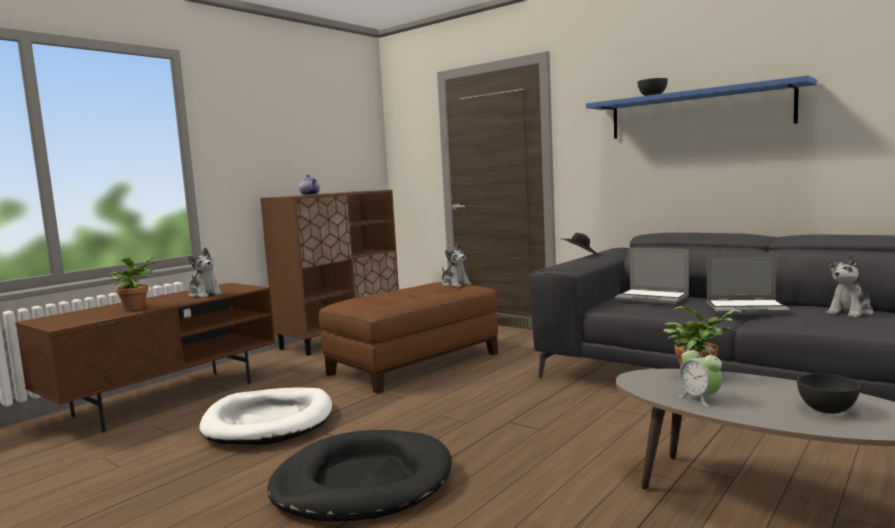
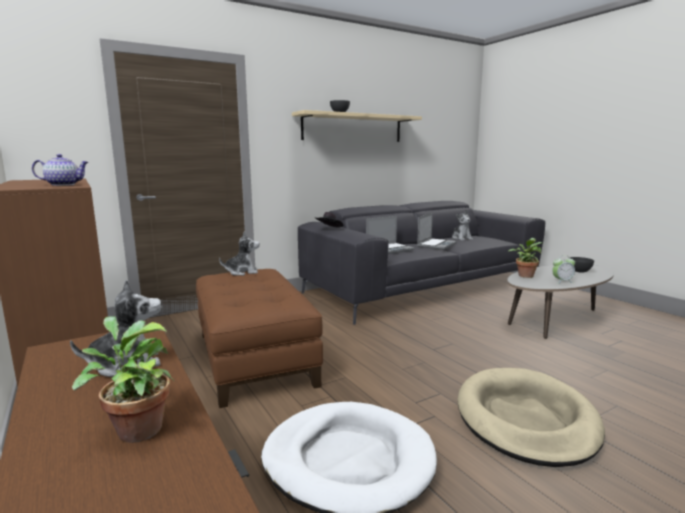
camera: 70 degrees left, 5 degrees up
(362, 482) = (525, 419): black dog bed -> beige dog bed
(698, 112) = (353, 128): blue shelf -> beige shelf

